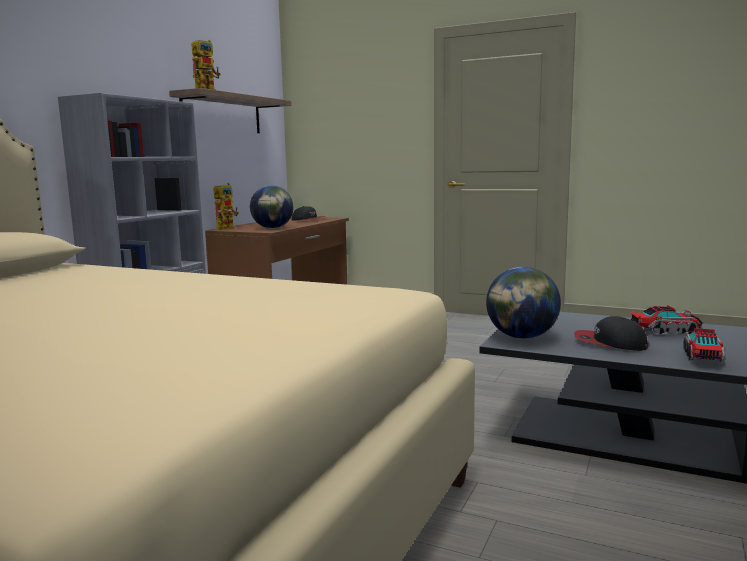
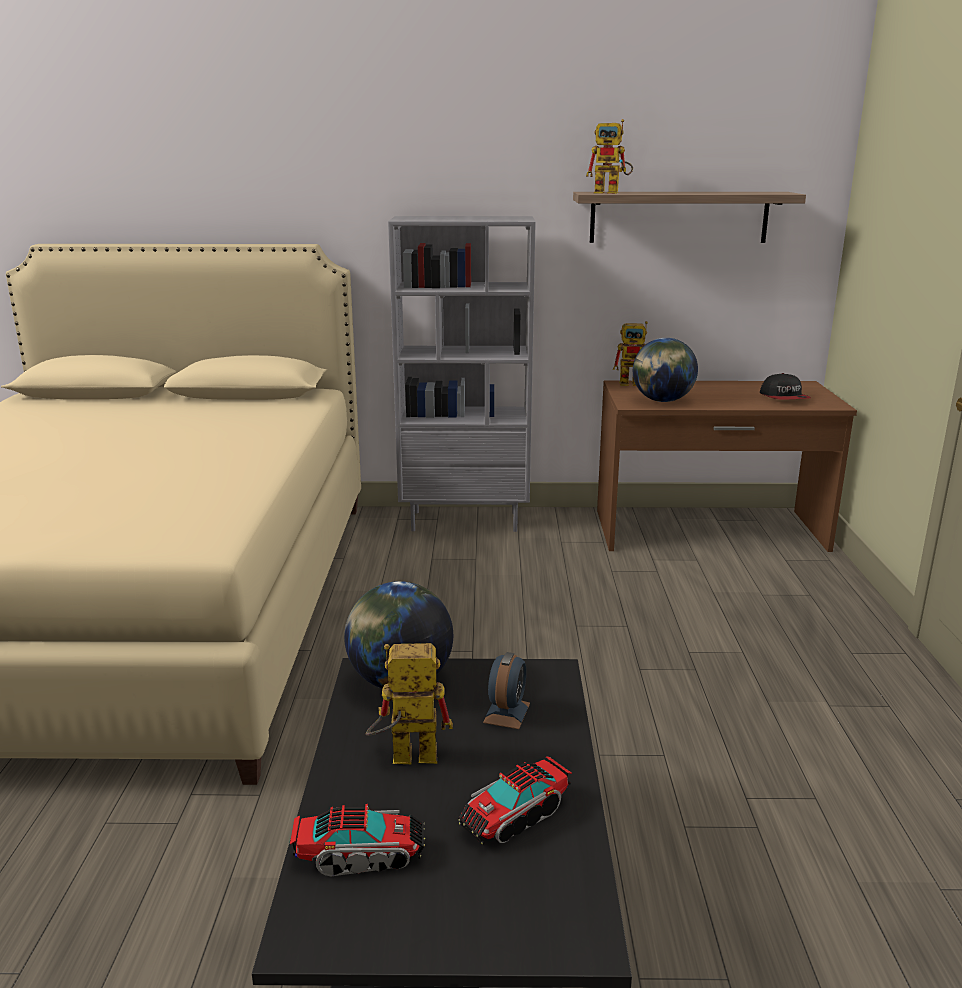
camera: 65 degrees right, 10 degrees up
(568, 323) = (507, 713): none -> alarm clock
(609, 343) = (404, 758): cap -> toy robot
(665, 331) = (514, 815): toy truck -> toy truck turned 75 degrees clockwise

